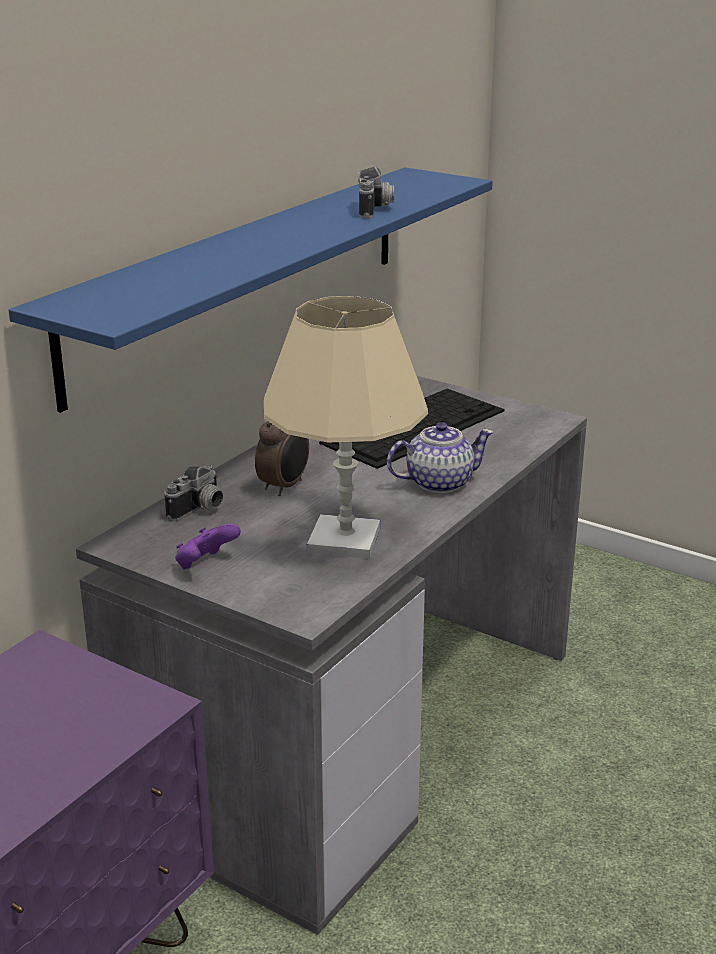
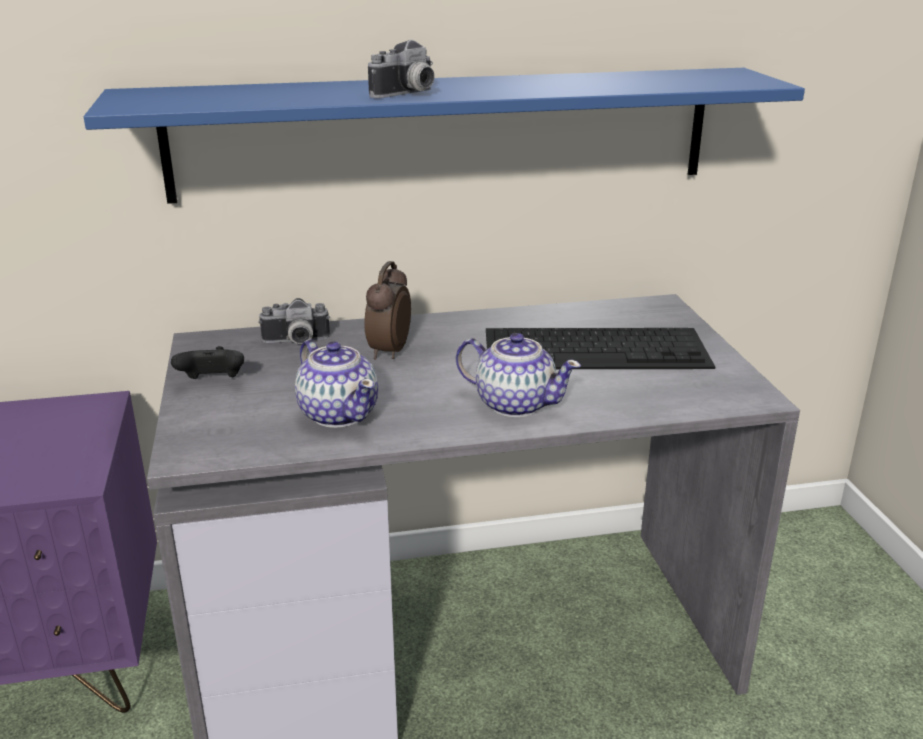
camera: 45 degrees right, 0 degrees up
(205, 564) = (212, 382): purple game controller -> black game controller
(285, 486) = (388, 352): alarm clock -> alarm clock turned 120 degrees clockwise
(345, 540) = (339, 413): beige table lamp -> teapot
(376, 210) = (591, 87): camera -> camera (408, 94)

